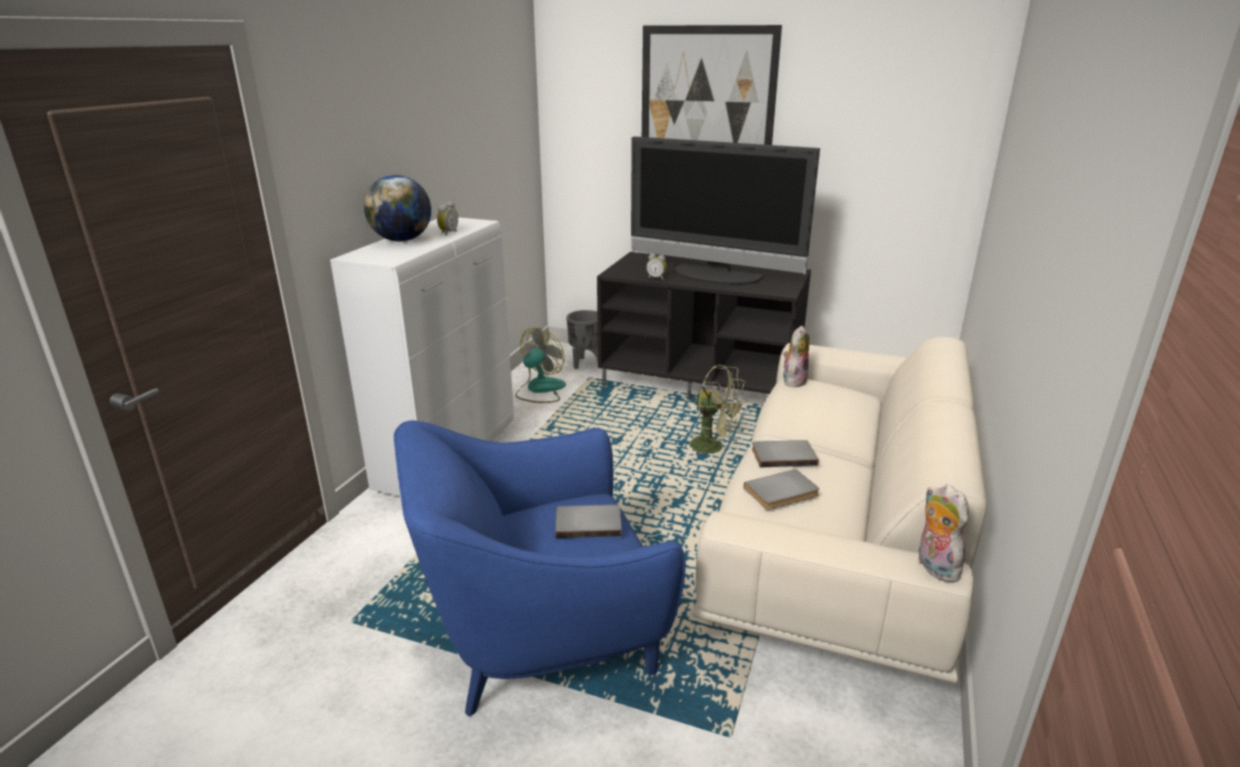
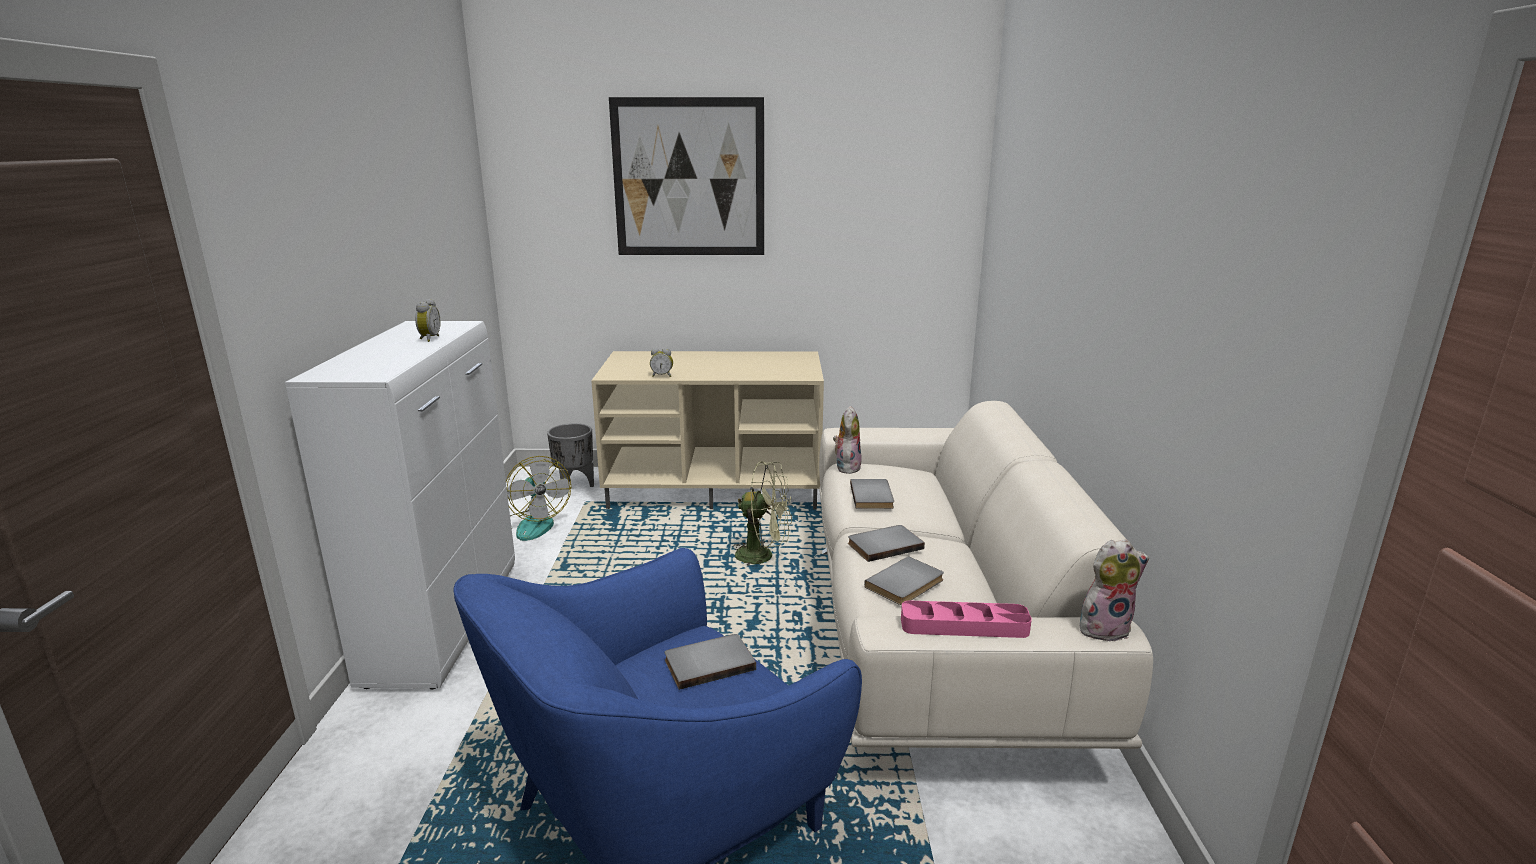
camera: 20 degrees left, 5 degrees down
(402, 240) = (372, 351): globe -> none
(540, 390) = (531, 524): fan -> fan turned 135 degrees clockwise
(701, 382) = (716, 488): black tv stand -> beige tv stand
(715, 276) = (724, 367): television -> none
(800, 537) = (964, 625): none -> pink tray
(801, 411) = (873, 496): none -> grey book
(933, 567) = (1104, 628): plush toy -> plush toy turned 120 degrees clockwise

